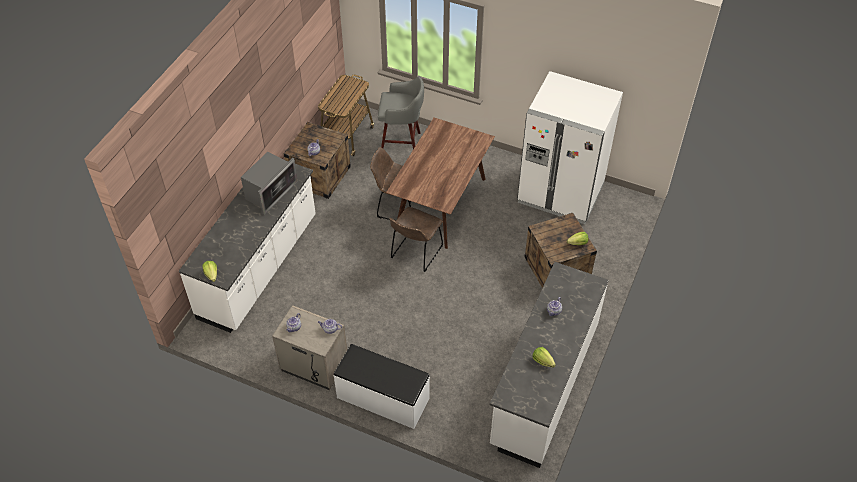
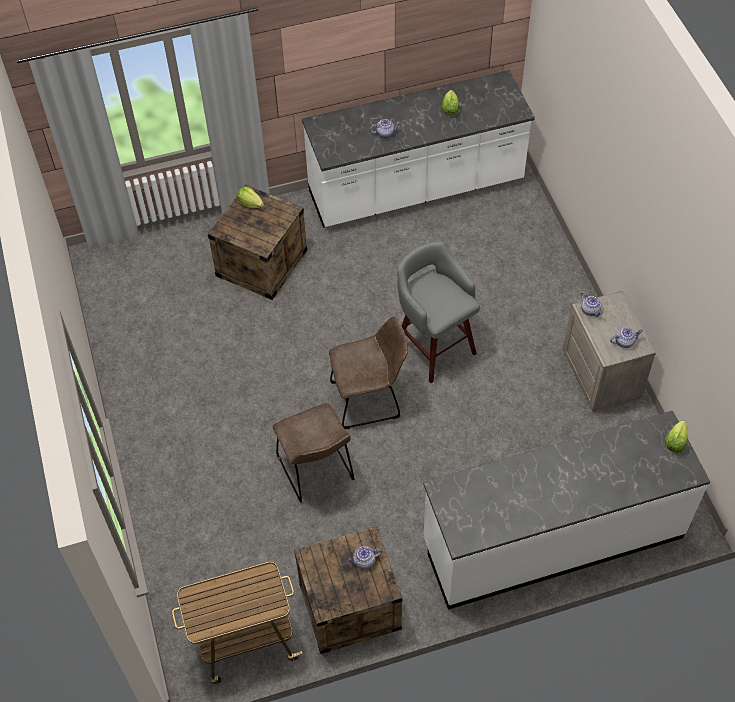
camera: 130 degrees left, 5 degrees up
(270, 192) = (506, 494): microwave -> none
(382, 398) = (567, 293): white bench -> none
(402, 144) = (201, 555): grey stool -> grey stool (433, 347)
(441, 204) = (269, 429): brown dining table -> none
(560, 194) = (140, 327): white fridge -> none

